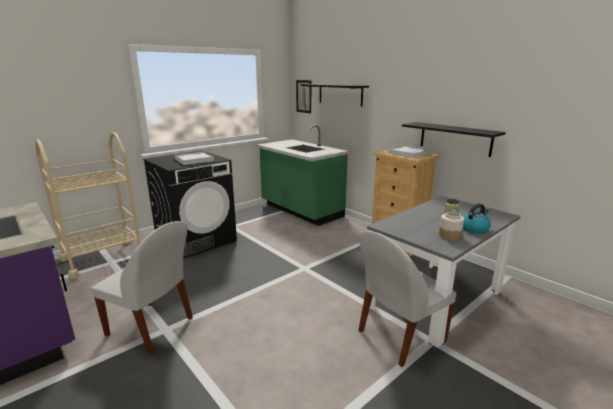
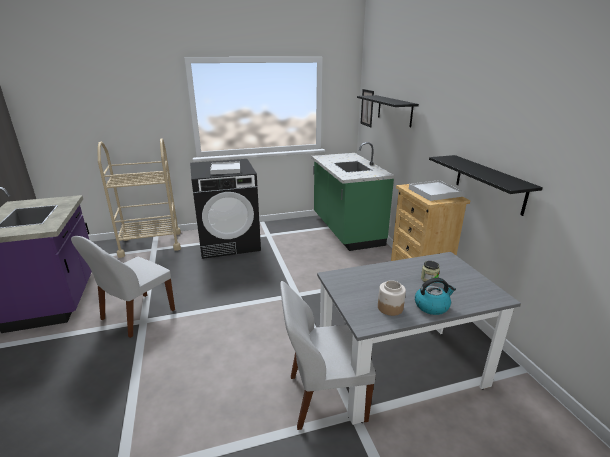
camera: 25 degrees right, 5 degrees up
(152, 327) = (136, 316): white chair -> white chair turned 75 degrees clockwise

